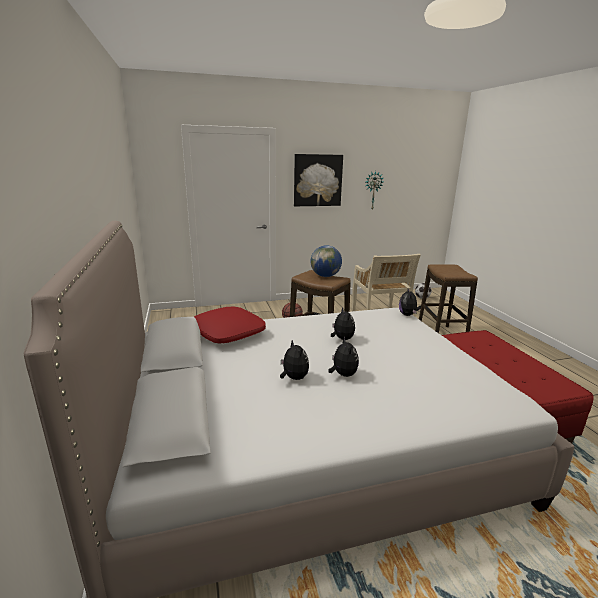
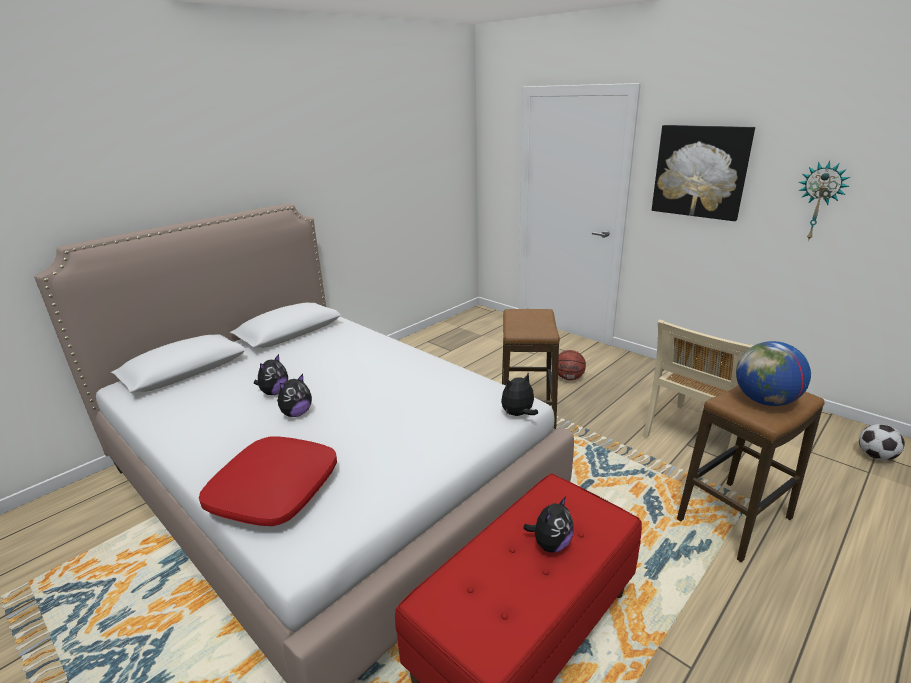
camera: 60 degrees right, 5 degrees up
(228, 332) = (345, 337): red pillow -> red pillow (275, 491)
(325, 276) = (539, 323): globe -> globe (765, 401)
(342, 339) = (386, 391): plush toy -> plush toy (550, 544)

